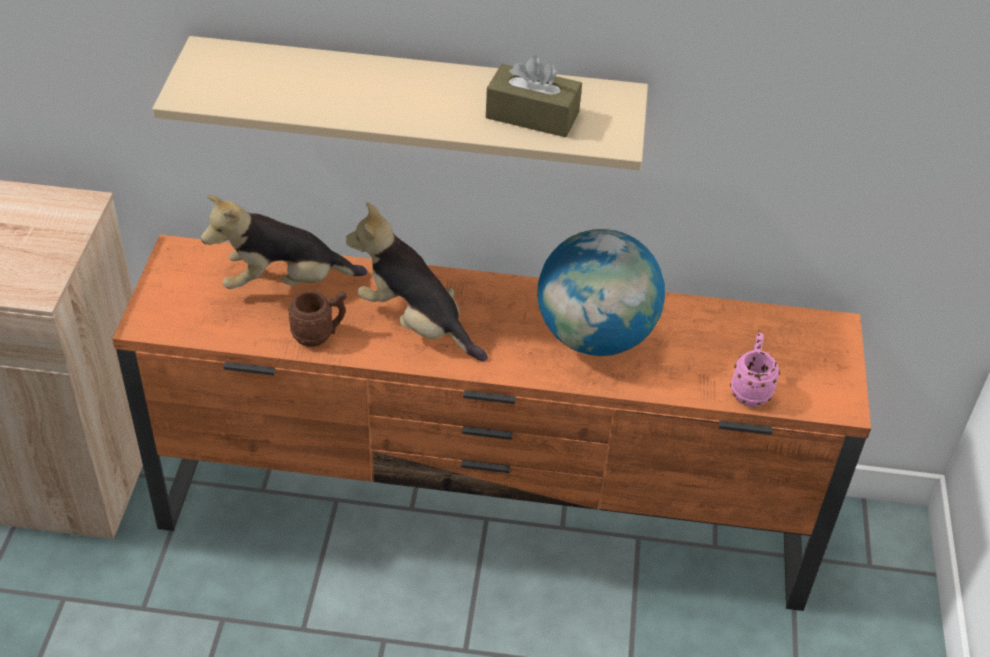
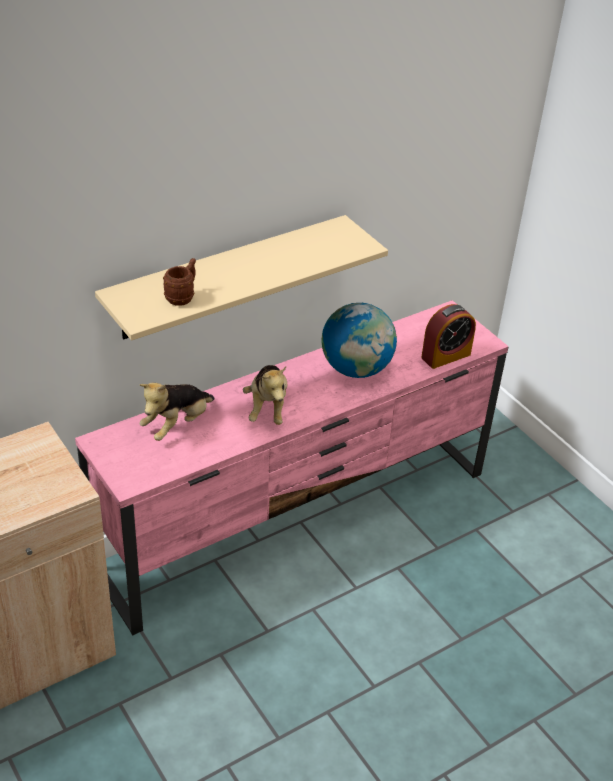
camera: 40 degrees left, 5 degrees down
(319, 334) = (227, 439): brown mug -> brown mug (182, 297)
(416, 323) = (267, 408): plush toy -> plush toy turned 90 degrees counterclockwise
(487, 515) = (299, 520): orange tv stand -> pink tv stand
(532, 115) = (316, 251): brown tissue box -> none
(750, 389) = (446, 356): pink mug -> alarm clock

